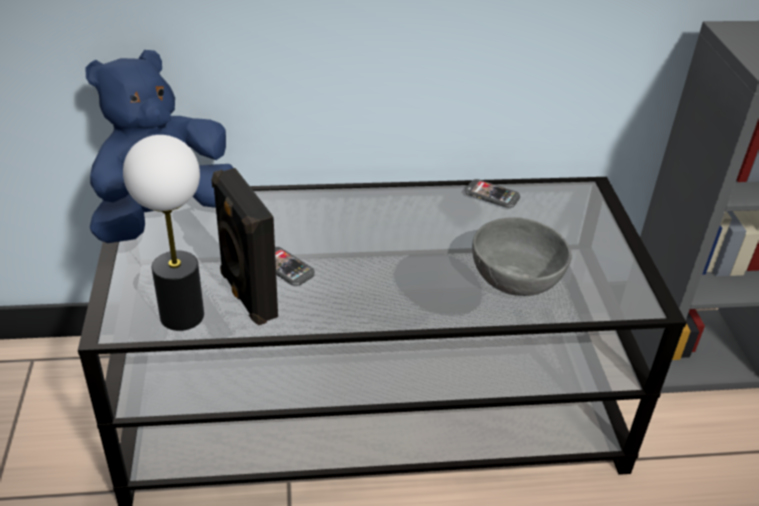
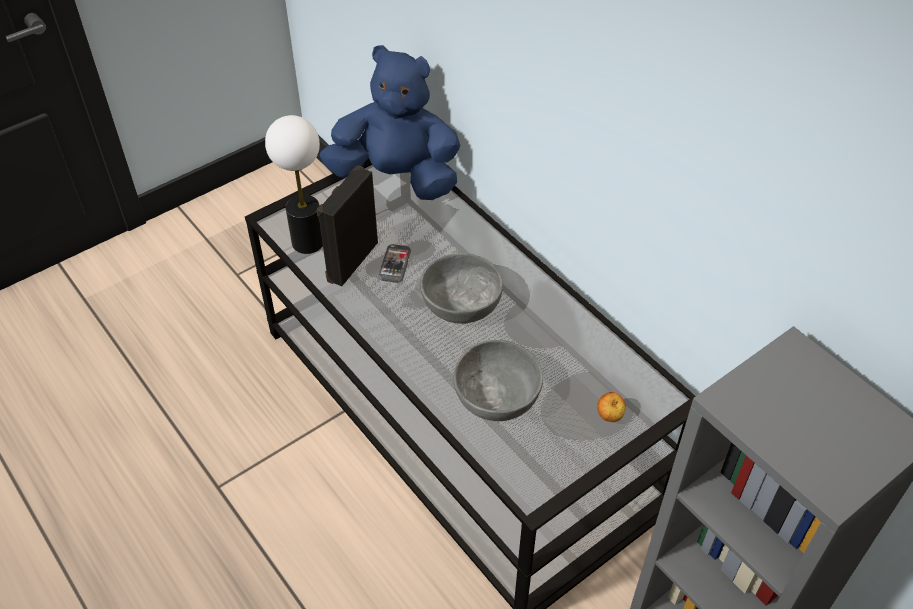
camera: 60 degrees right, 10 degrees up
(382, 249) = (461, 303): none -> grey bowl
(492, 195) = (592, 337): phone -> none
(585, 226) = (609, 416): none -> apple

